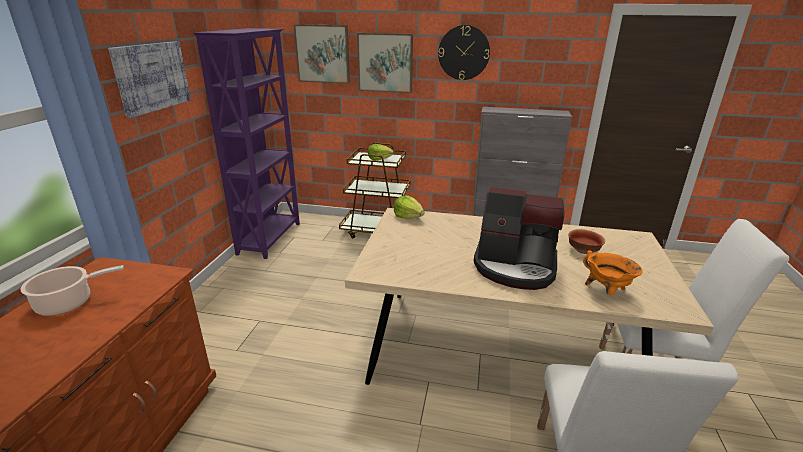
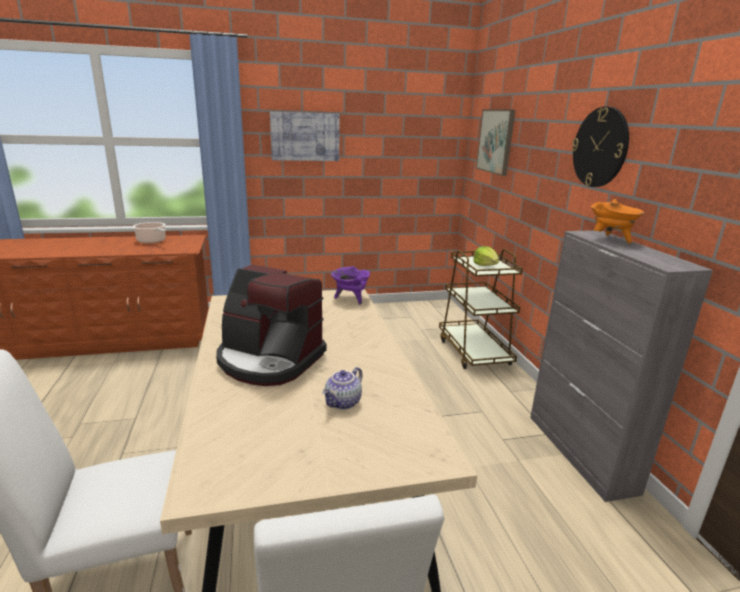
camera: 65 degrees right, 5 degrees down
(271, 238) = (397, 309): purple bookcase -> none
(385, 63) = (533, 155): picture -> none
(408, 216) = (350, 299): lettuce -> purple cooking pot
(515, 267) = (269, 360): coffee machine -> coffee machine turned 60 degrees counterclockwise
(583, 251) = (343, 403): bowl -> teapot
(606, 292) = (233, 421): orange cooking pot -> orange cooking pot (610, 239)

